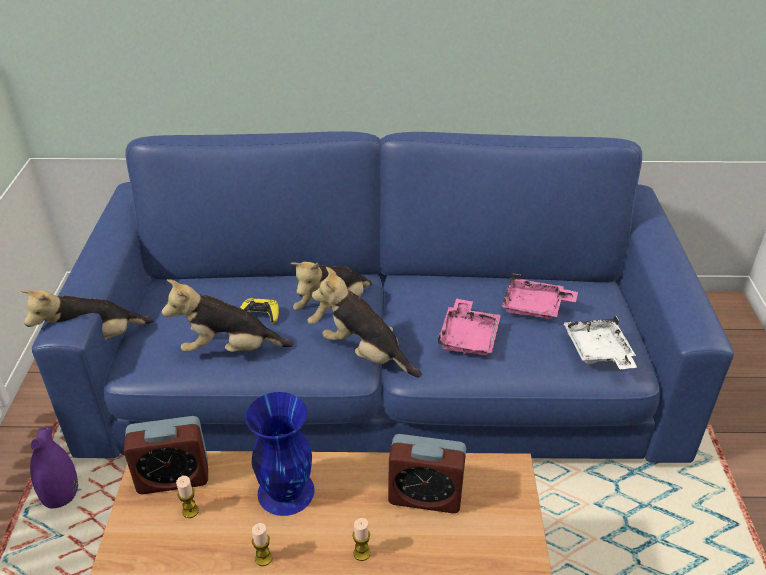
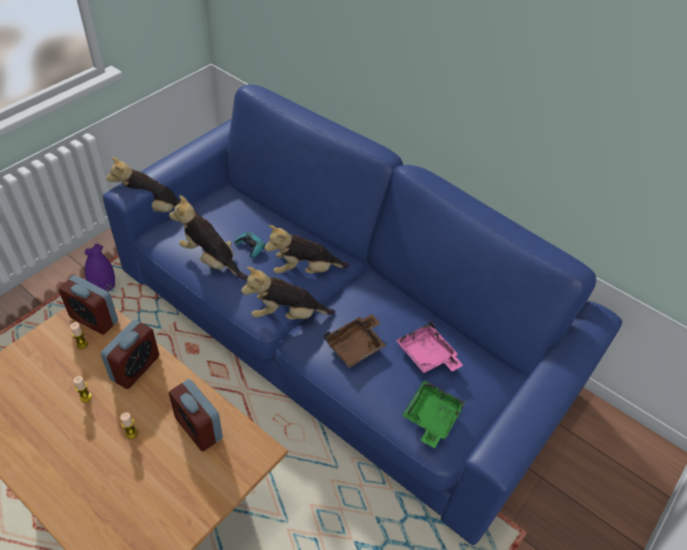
camera: 35 degrees right, 10 degrees up
(260, 314) = (250, 247): yellow game controller -> turquoise game controller
(285, 490) = (135, 368): blue vase -> alarm clock
(366, 354) = (287, 314): plush toy -> plush toy turned 75 degrees counterclockwise
(468, 337) = (355, 346): pink tray -> brown tray
(598, 351) = (431, 417): white tray -> green tray

